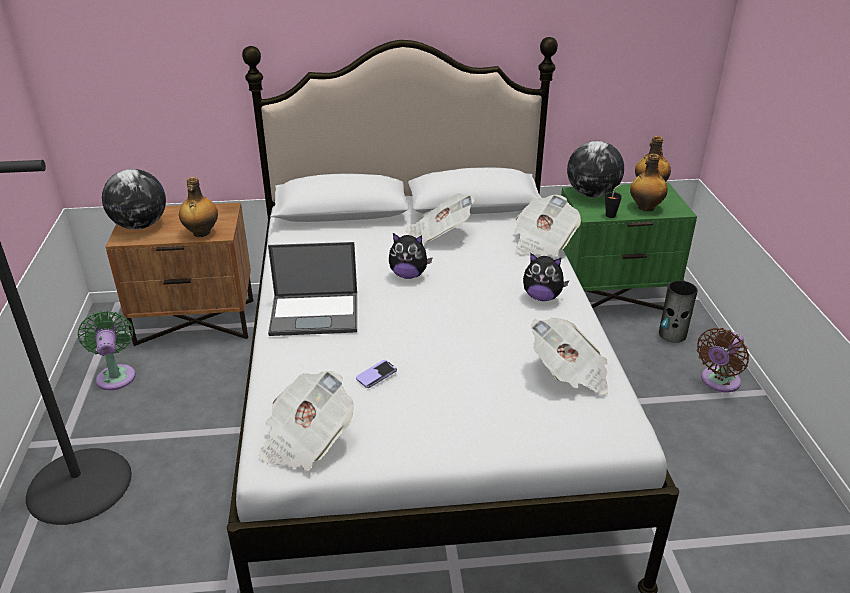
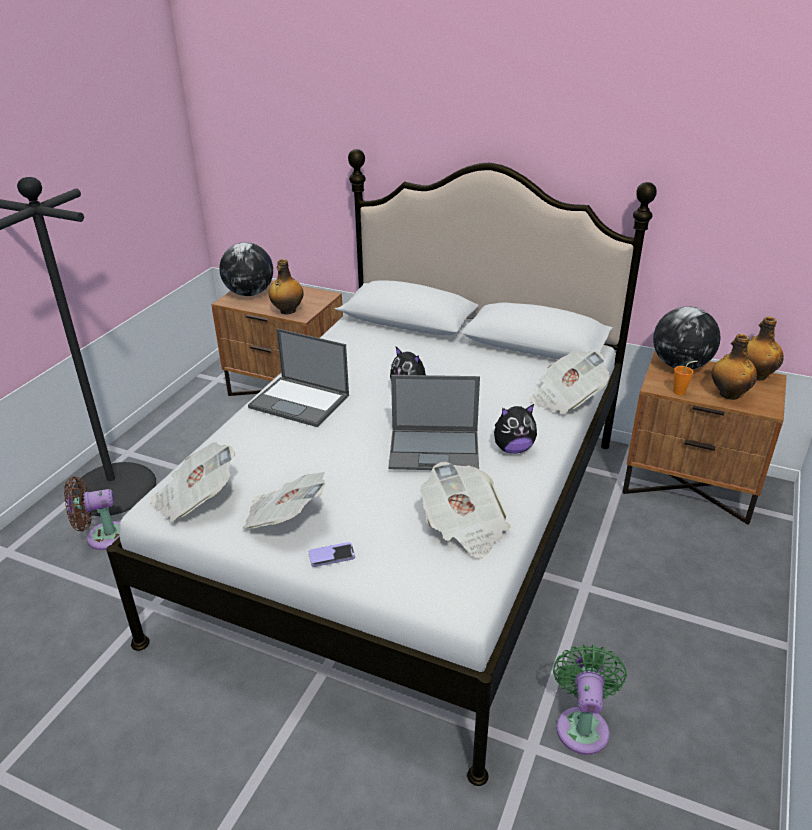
camera: 30 degrees right, 0 degrees up
(116, 375) = (199, 414): green fan -> green fan (582, 725)
(376, 375) = (295, 467): phone -> phone (332, 555)
(439, 234) = (475, 362): newspaper -> newspaper (285, 518)
(483, 318) = (435, 450): none -> laptop
(542, 297) = (513, 449): plush toy -> plush toy turned 60 degrees counterclockwise
(612, 214) = (681, 391): black cup -> orange cup
(612, 296) = (689, 486): green nightstand -> brown nightstand
(672, 334) = (726, 546): vase -> none
(718, 382) = (737, 614): brown fan -> brown fan (102, 537)

